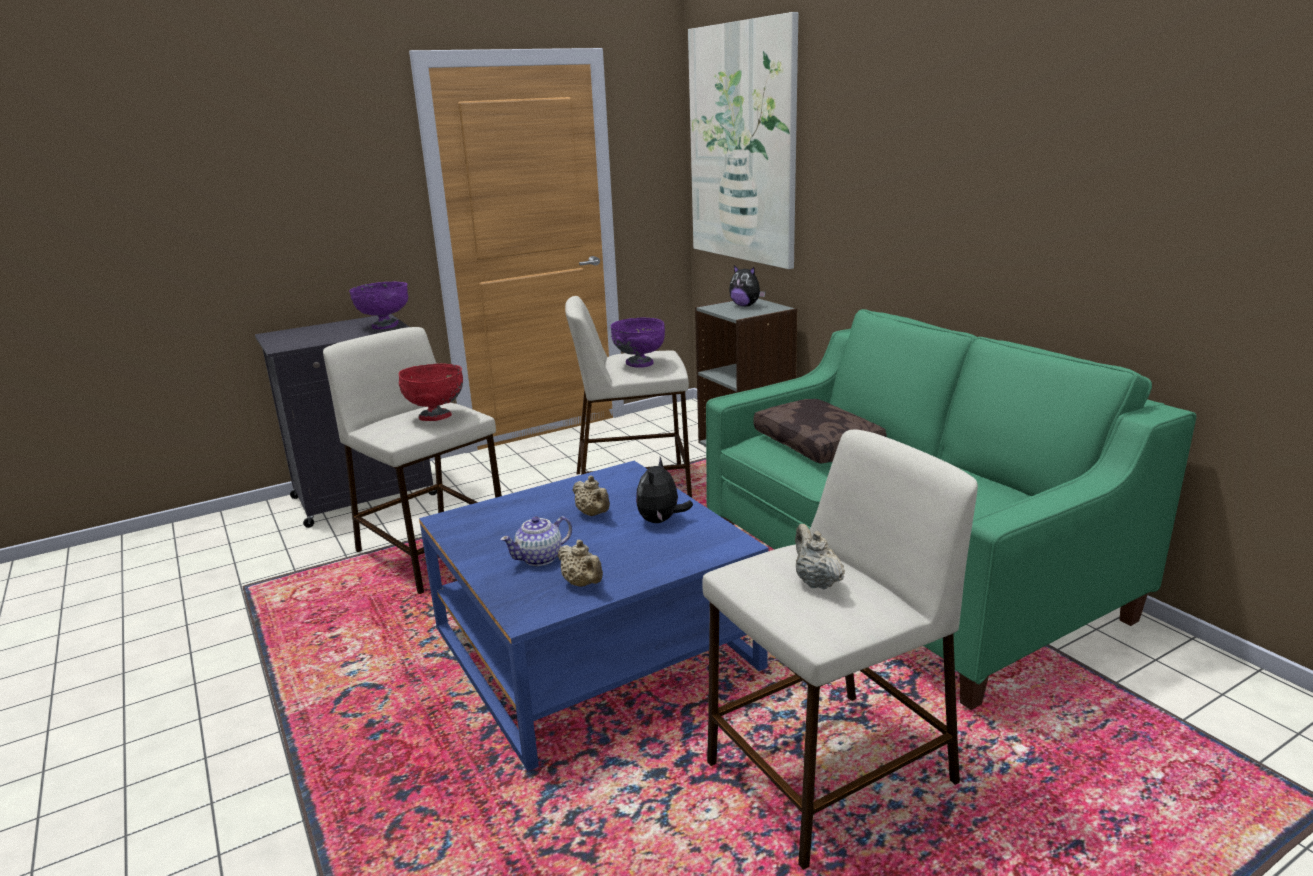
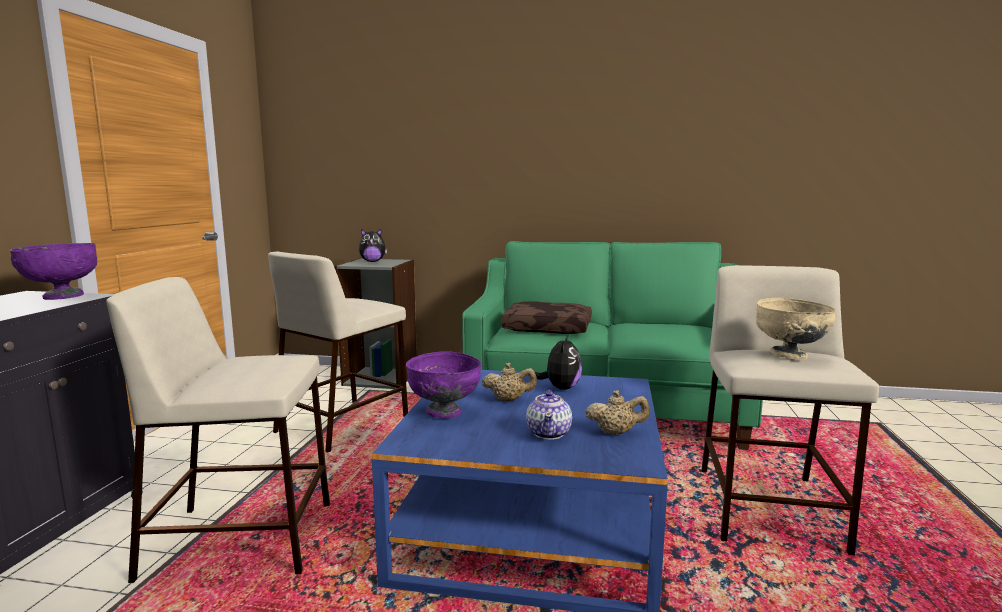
camera: 50 degrees left, 10 degrees down
(436, 417) = (268, 363): red bowl -> none
(639, 364) = (354, 305): purple bowl -> purple bowl (444, 413)
(661, 521) = (561, 388): plush toy -> plush toy turned 135 degrees counterclockwise
(742, 145) = (337, 138): picture -> none
(816, 582) = (789, 356): beige teapot -> beige bowl

